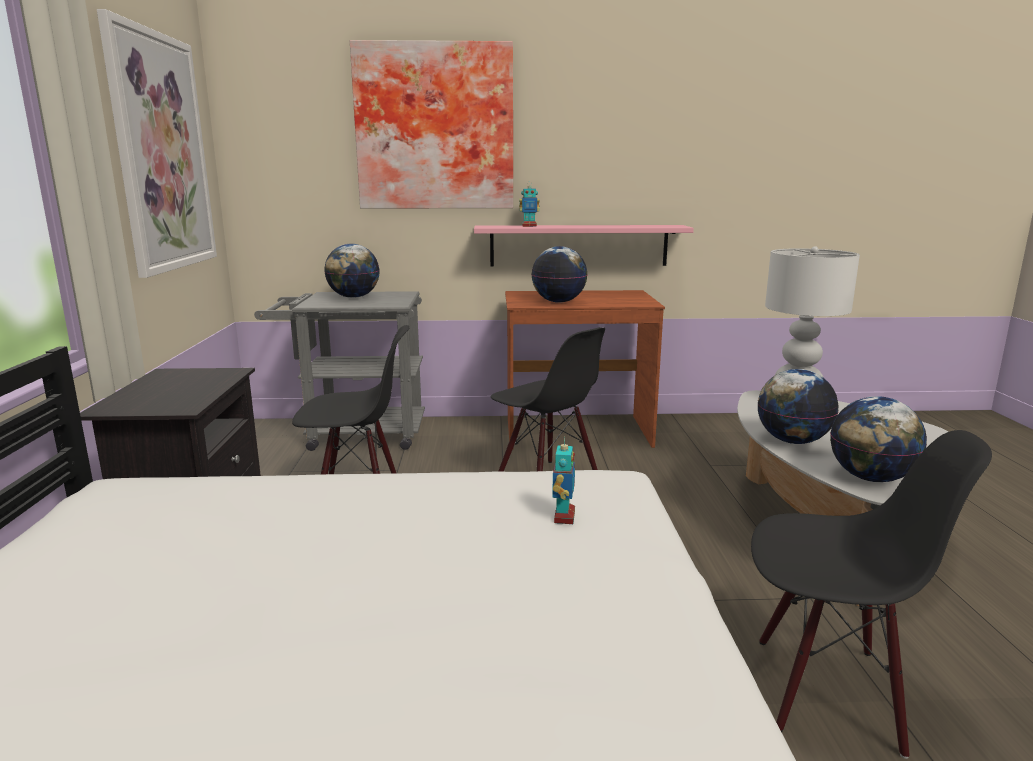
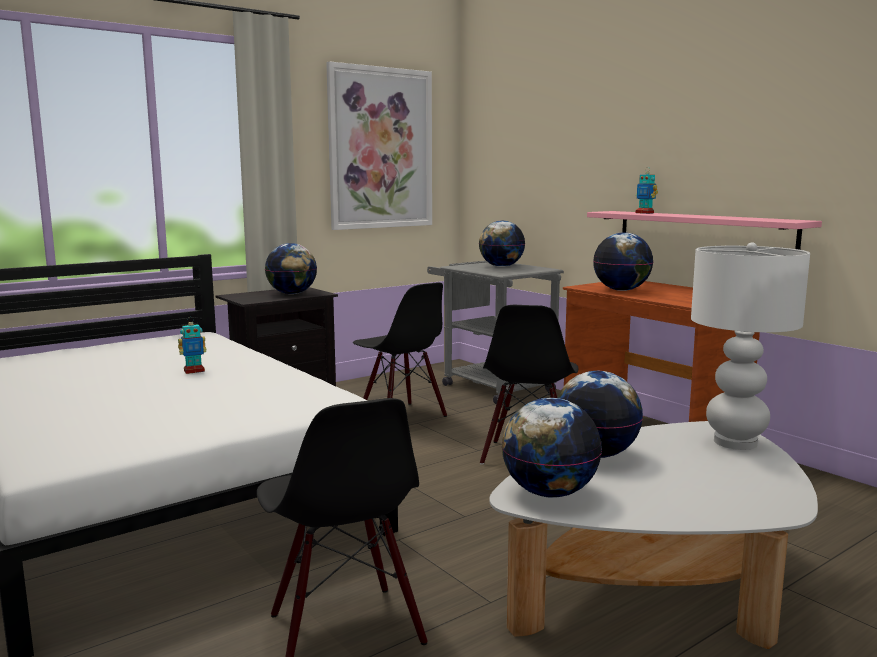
camera: 55 degrees right, 5 degrees down
(193, 382) = (292, 294): none -> globe
(435, 127) = (588, 118): picture -> none
(563, 517) = (266, 402): toy robot -> toy robot (194, 371)

